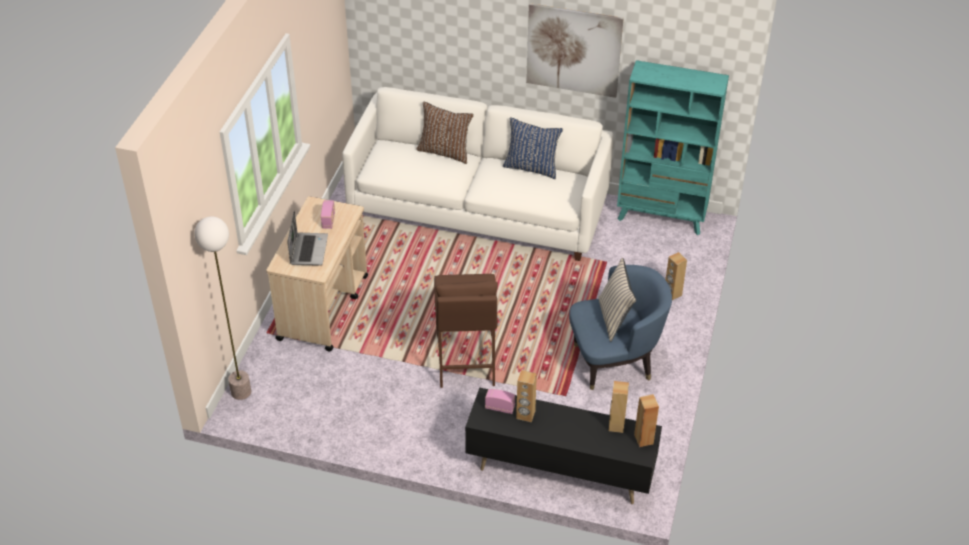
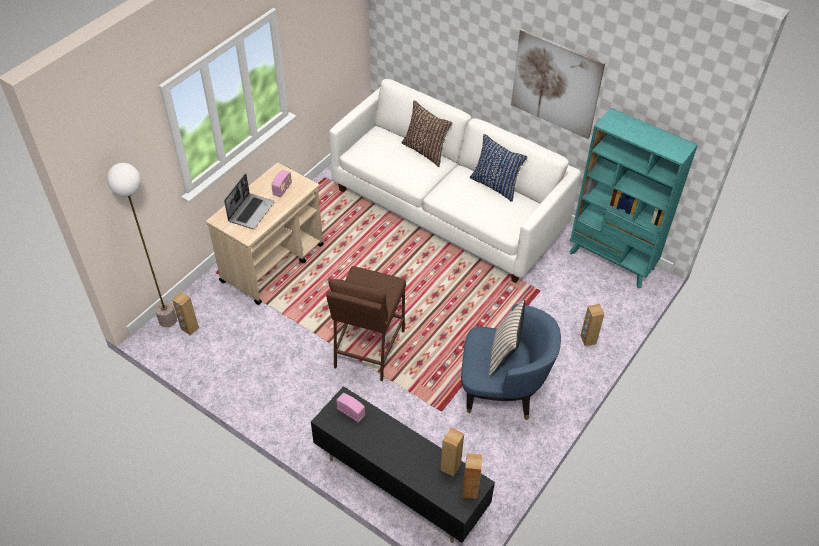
camera: 20 degrees right, 5 degrees up
(525, 415) = (370, 428): brown speaker -> brown speaker (189, 328)

